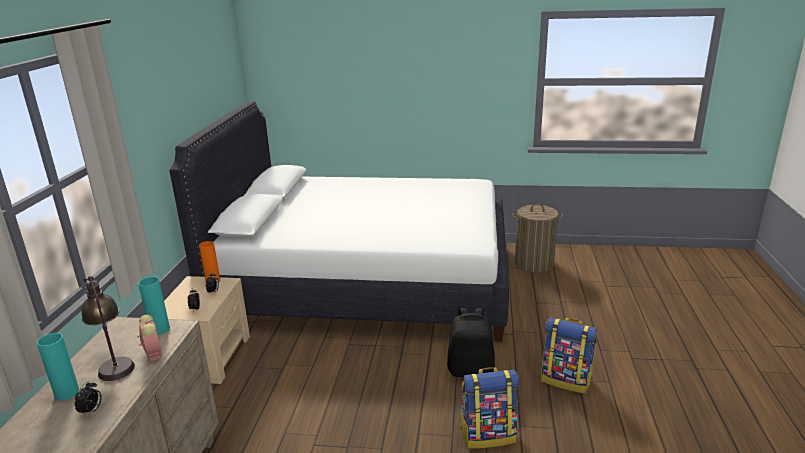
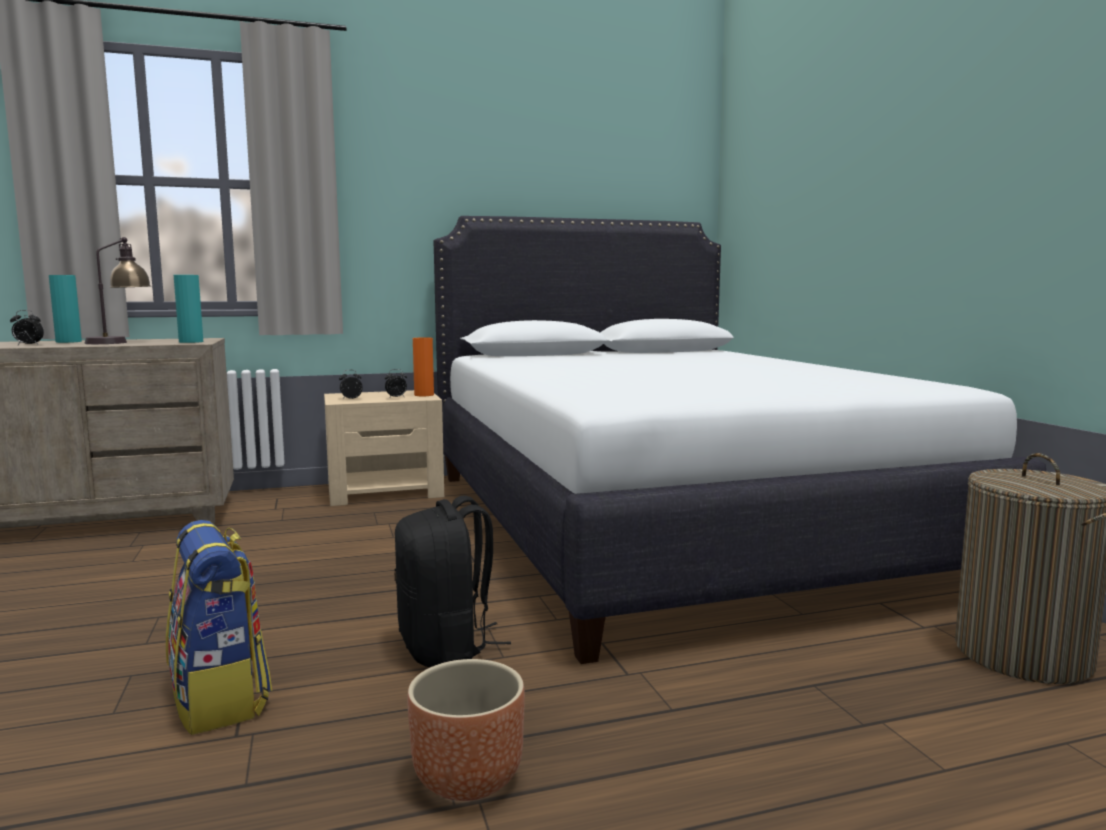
camera: 65 degrees right, 15 degrees down
(153, 353) = (137, 343): alarm clock -> none
(566, 380) = (469, 779): backpack -> brown planter

